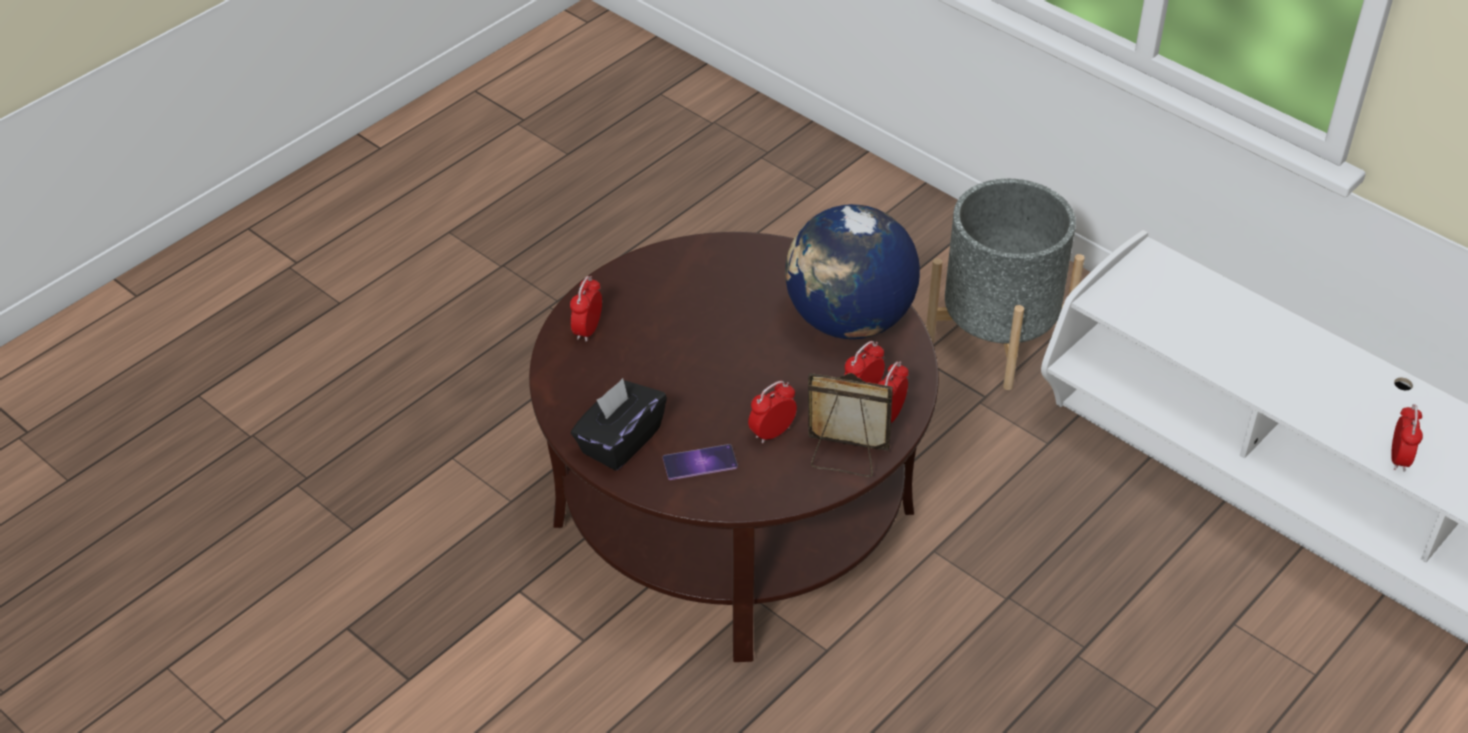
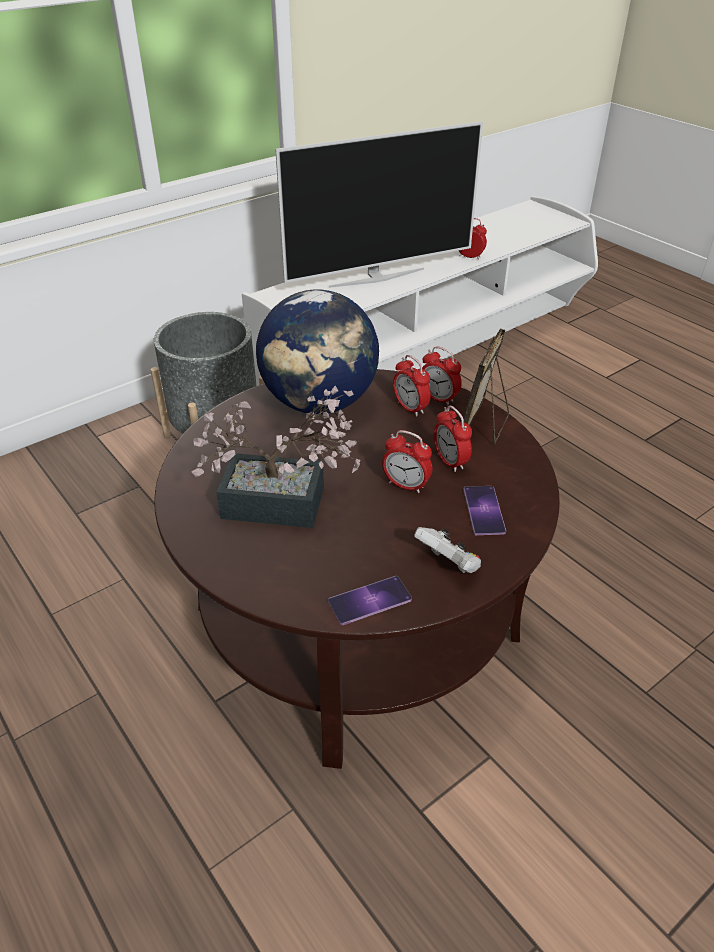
camera: 80 degrees left, 5 degrees down
(567, 394) = (370, 600): none -> phone
(587, 330) = (272, 574): alarm clock -> alarm clock (406, 485)
(619, 441) = (448, 564): black tissue box -> white game controller
(677, 323) = (285, 505): none -> potted plant
(1266, 357) = (376, 277): none -> television

